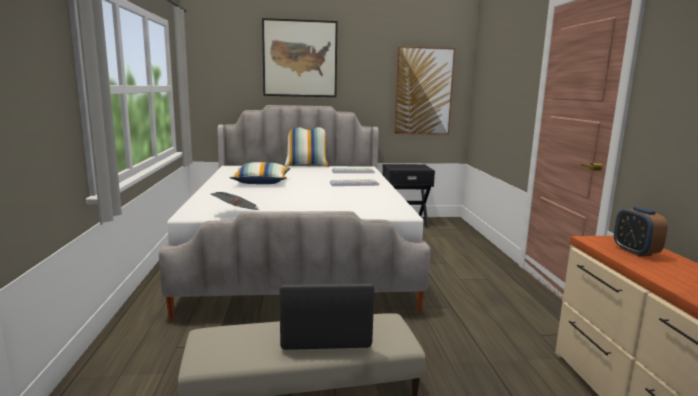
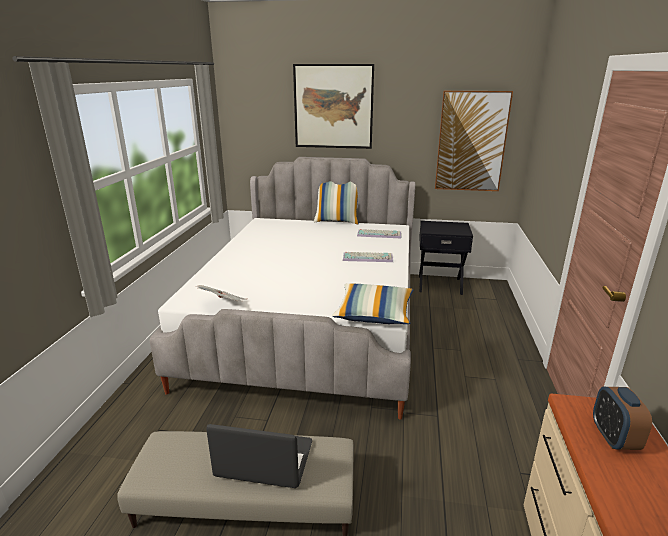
camera: 15 degrees right, 10 degrees up
(261, 182) = (275, 250): pillow -> pillow (374, 314)

